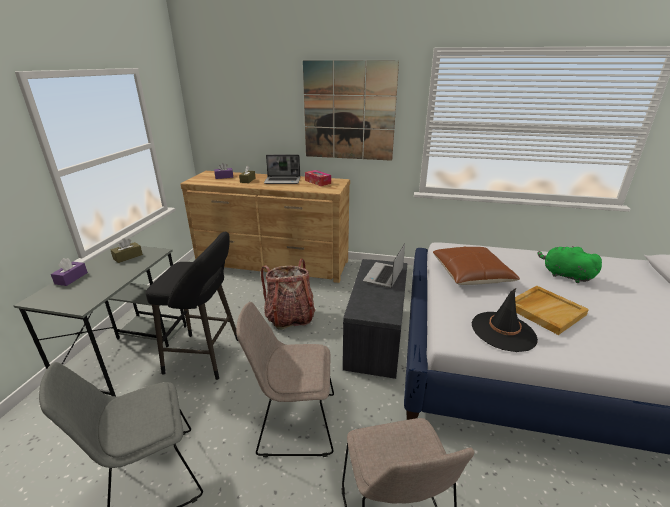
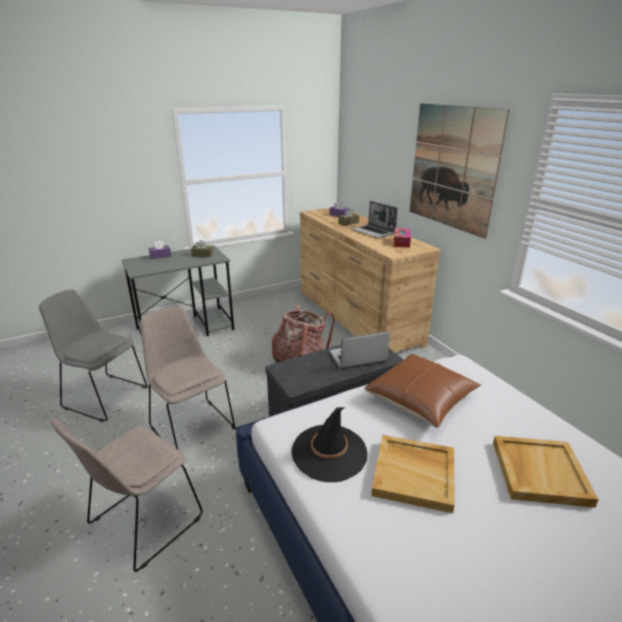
camera: 50 degrees right, 0 degrees up
(207, 356) = (215, 355): black stool -> none
(564, 275) = (538, 472): green plush toy -> beige tray

